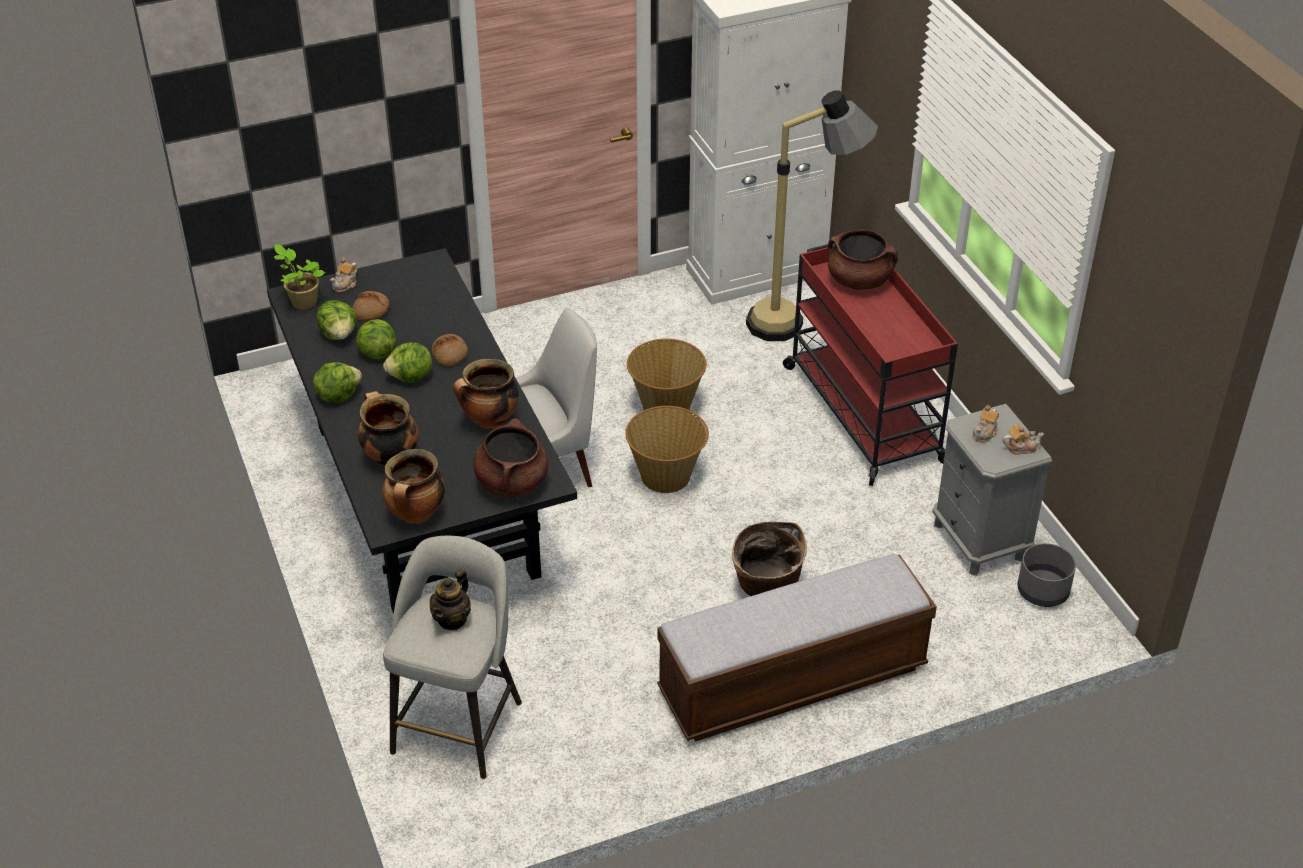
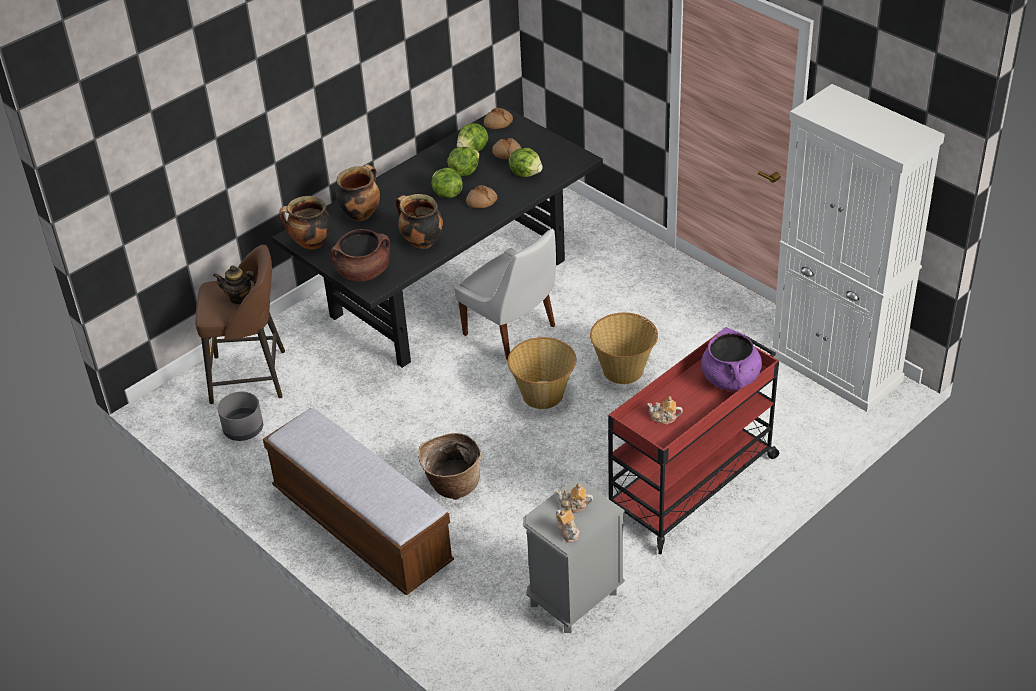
camera: 70 degrees right, 0 degrees up
(302, 301) = (498, 123): potted plant -> bread
(338, 395) = (410, 172): lettuce -> lettuce (526, 173)
(346, 285) = (529, 133): teapot -> teapot (664, 418)
(459, 724) = (251, 377): grey stool -> brown stool
(801, 324) = (784, 414): floor lamp -> none
(859, 280) = (730, 379): brown cooking pot -> purple cooking pot
(1043, 591) = (535, 655): grey planter -> grey planter (243, 429)

